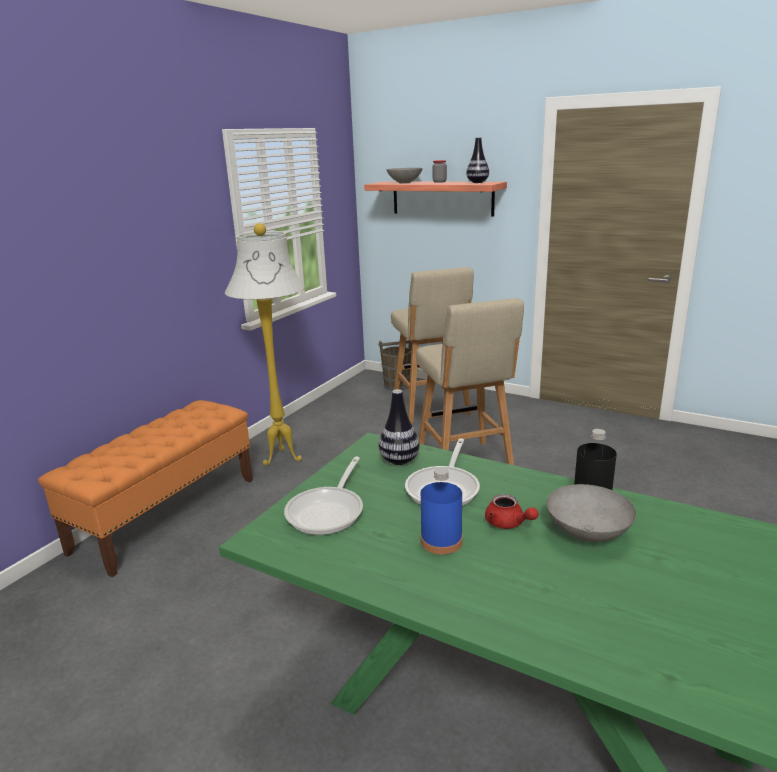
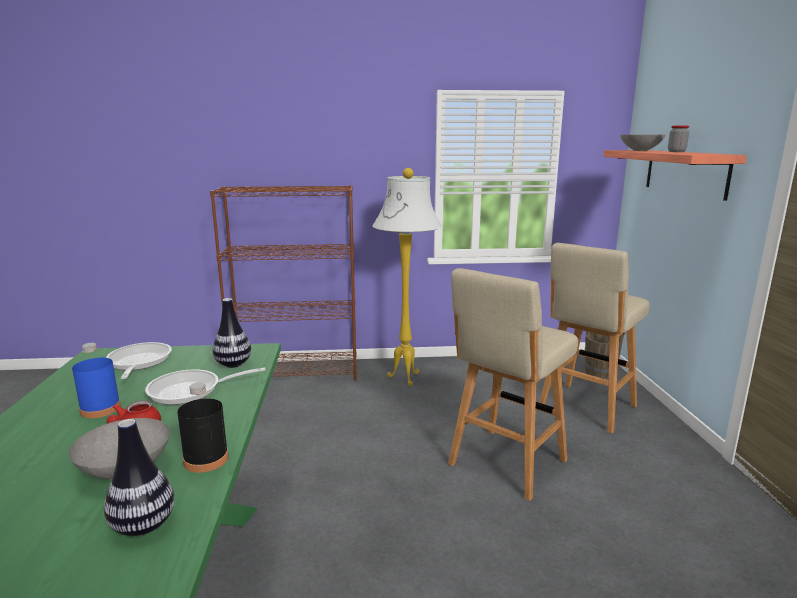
camera: 55 degrees right, 5 degrees down
(167, 514) = (297, 372): orange bench -> brown bookcase
(328, 511) = (138, 363): frying pan -> frying pan turned 90 degrees clockwise
(477, 182) = (701, 153): vase -> vase (143, 526)

